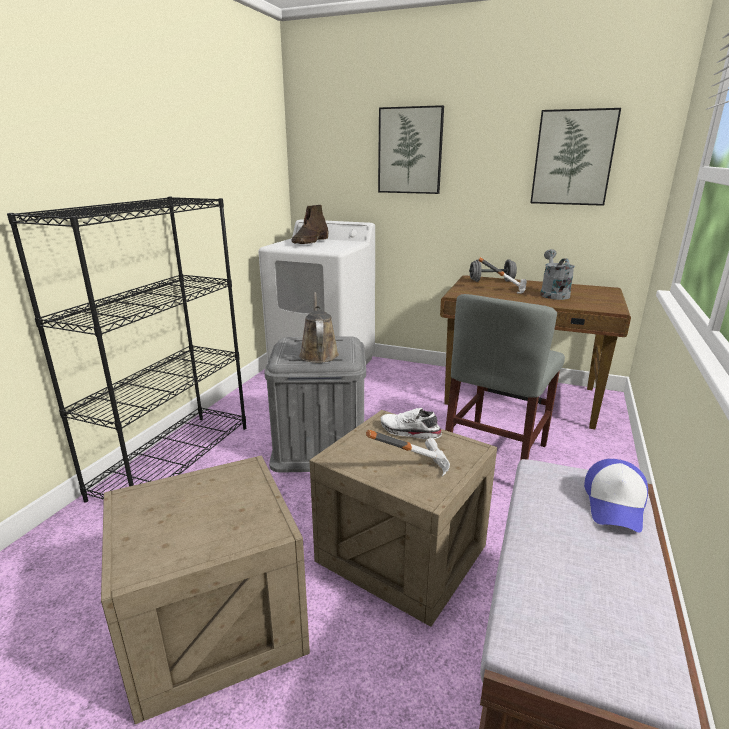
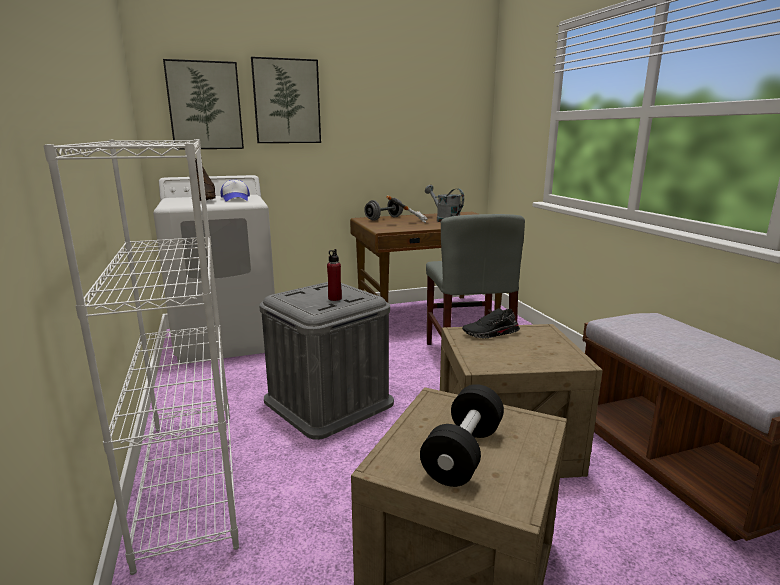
camera: 40 degrees left, 5 degrees down
(174, 460) = (189, 478): black bookcase -> white bookcase
(179, 518) = (463, 453): none -> black dumbbell
(318, 353) = (334, 298): brown watering can -> red bottle
(408, 467) = (533, 353): hammer -> none
(409, 432) = (491, 334): white shoe -> black shoe
(573, 158) = (427, 110): picture -> picture (205, 106)
(615, 504) = (672, 323): cap -> cap (236, 199)

